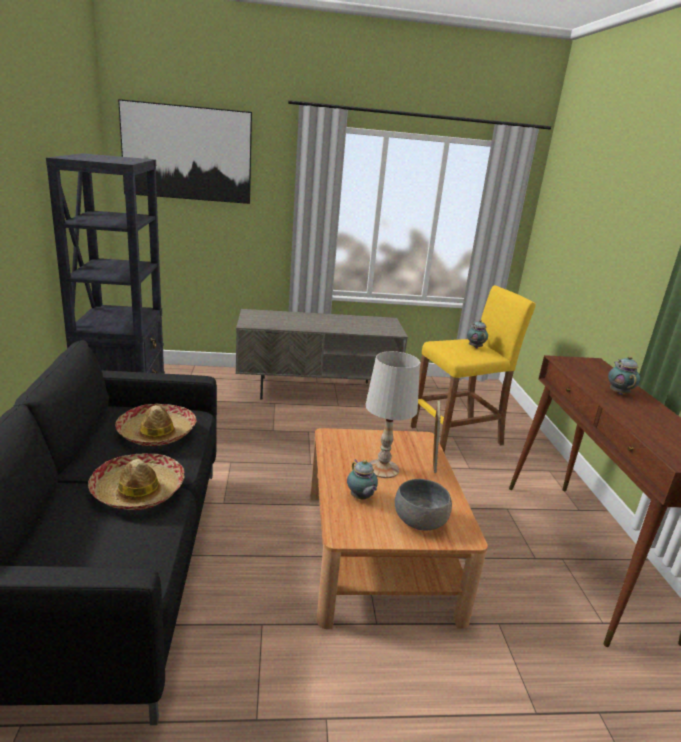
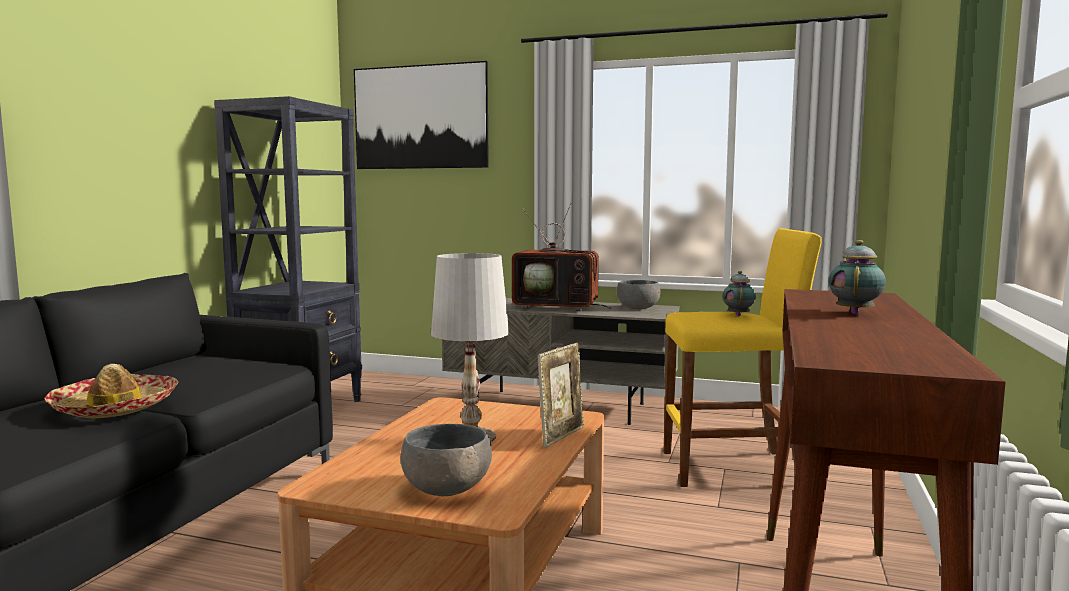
camera: 25 degrees right, 15 degrees down
(157, 433) = (213, 372): hat -> none
(322, 324) = (559, 307): none -> television
(360, 498) = (395, 458): teapot -> none
(374, 322) = (638, 308): none -> grey bowl

